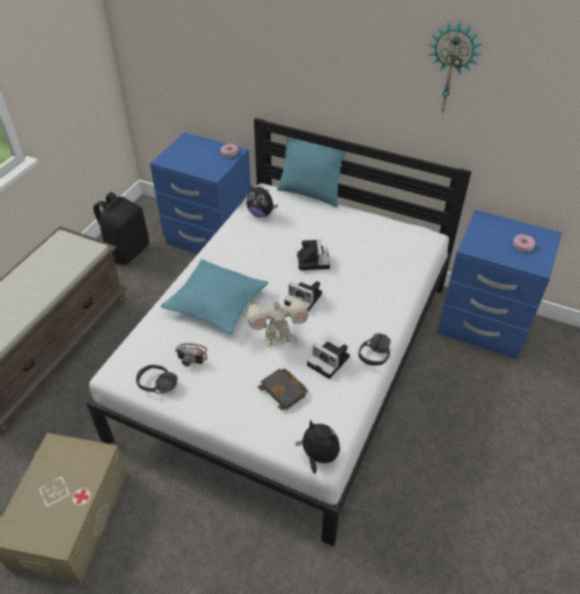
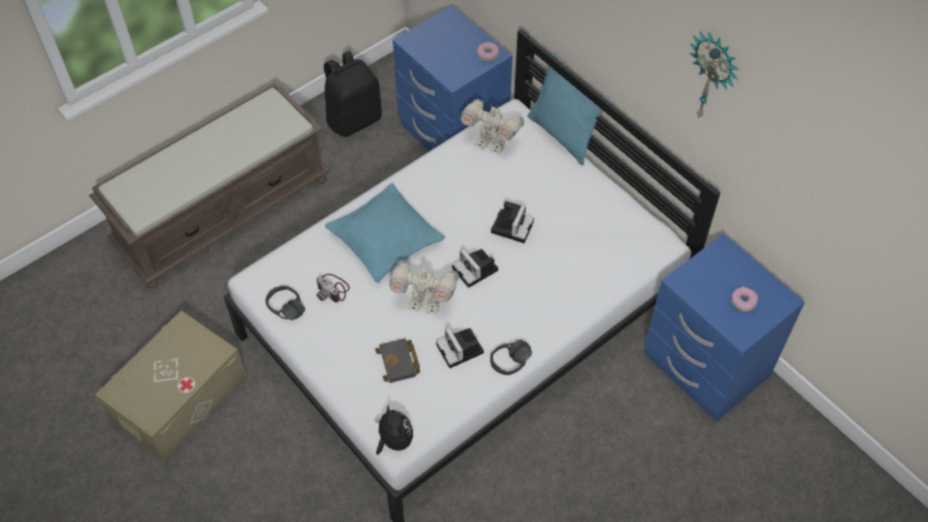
camera: 25 degrees right, 10 degrees up
(261, 214) = (491, 143): plush toy -> toy robot

